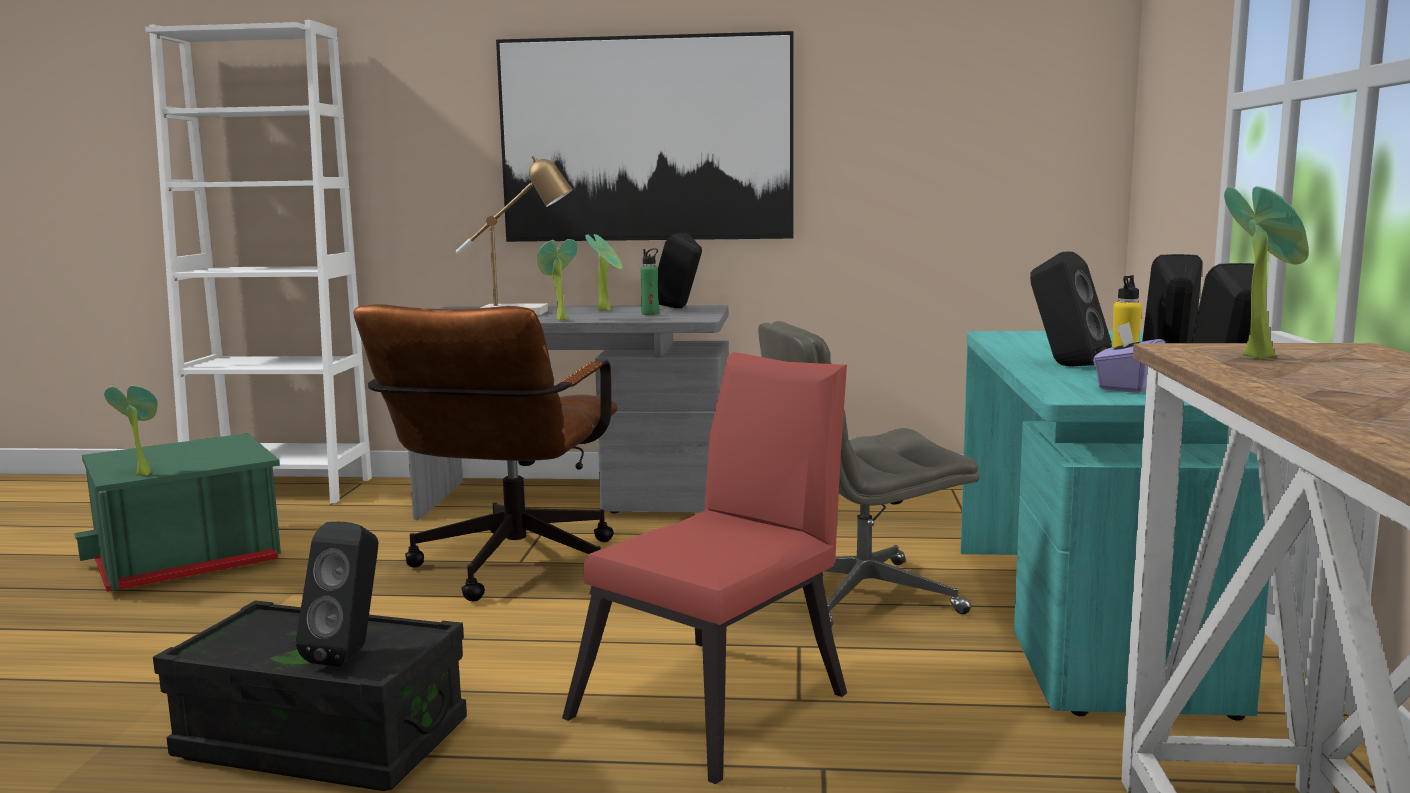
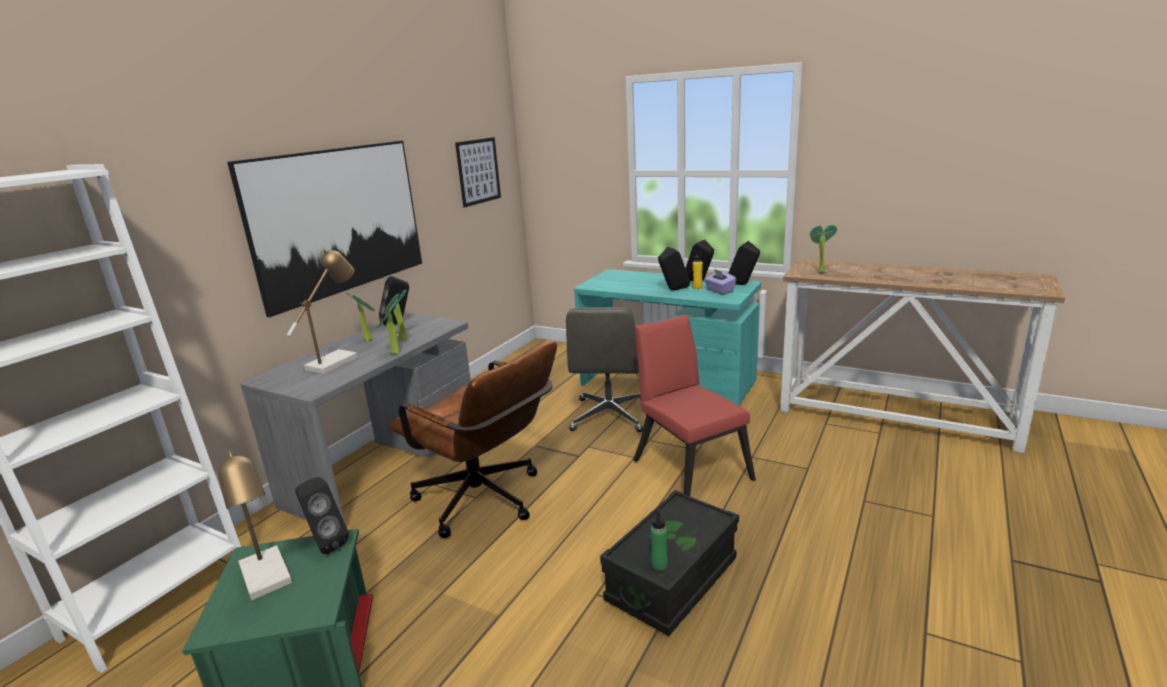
camera: 65 degrees left, 10 degrees up
(142, 474) = (322, 599): potted plant -> potted plant (401, 340)
(185, 452) = (269, 579): none -> table lamp
(350, 654) = (692, 525): black speaker -> black speaker (325, 544)
(650, 314) = (410, 331): green bottle -> green bottle (659, 564)
(987, 102) = (478, 171): none -> picture

